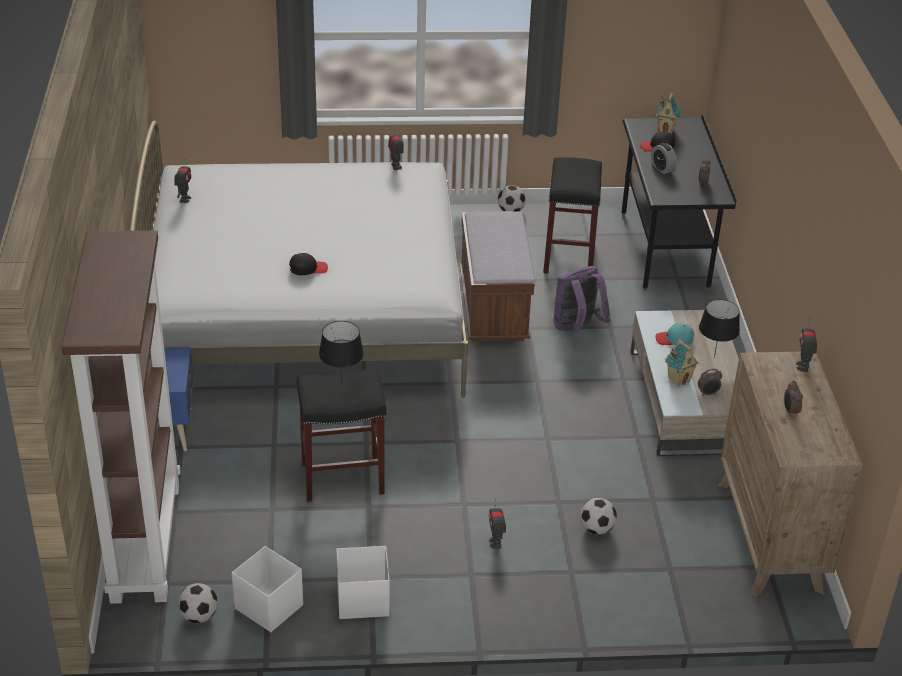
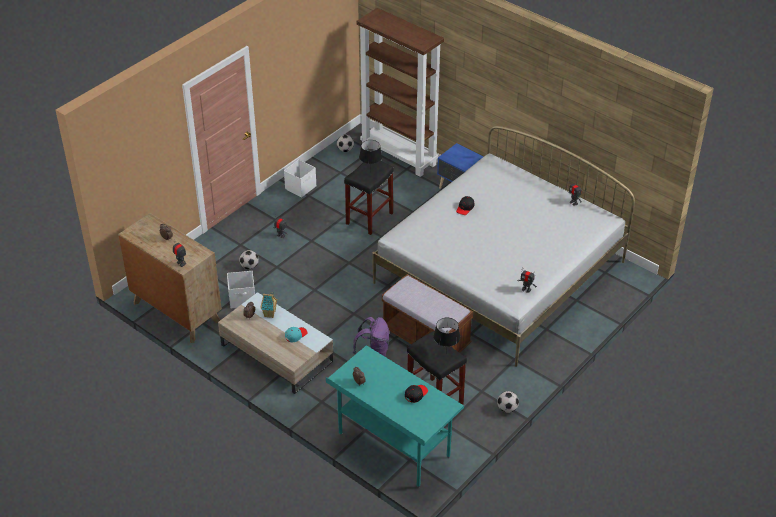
camera: 135 degrees right, 5 degrees up
(268, 606) = (328, 166): white storage box -> white storage box (243, 299)
(662, 168) = (392, 377): alarm clock -> none
(665, 251) = (393, 446): black desk -> turquoise desk
(666, 131) = (428, 412): toy house -> none
(714, 358) = (266, 338): black table lamp -> black table lamp (445, 353)

